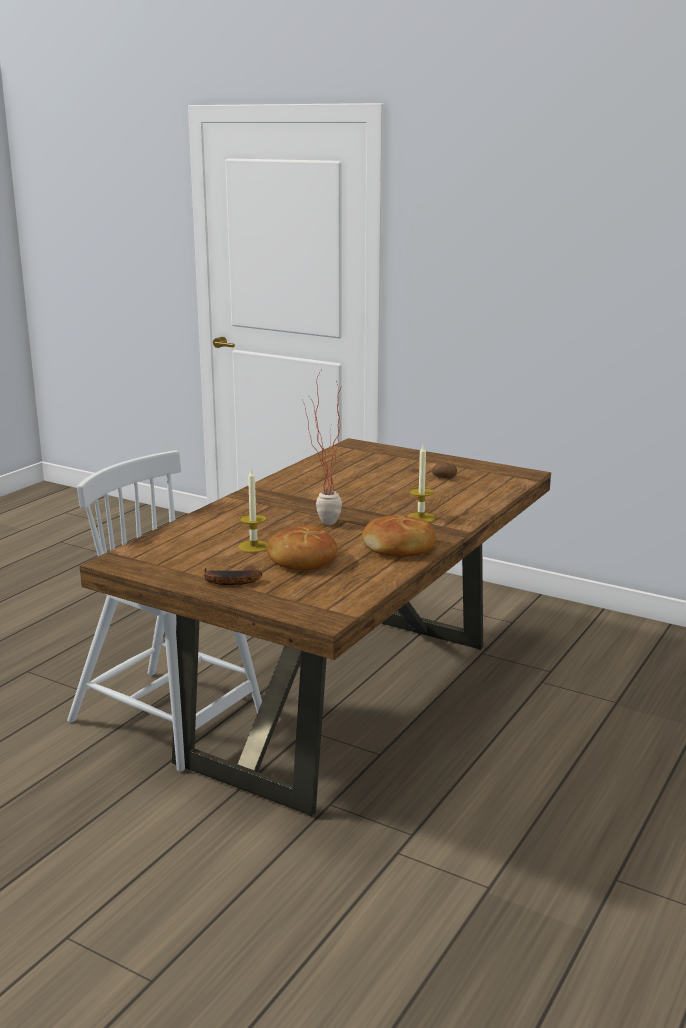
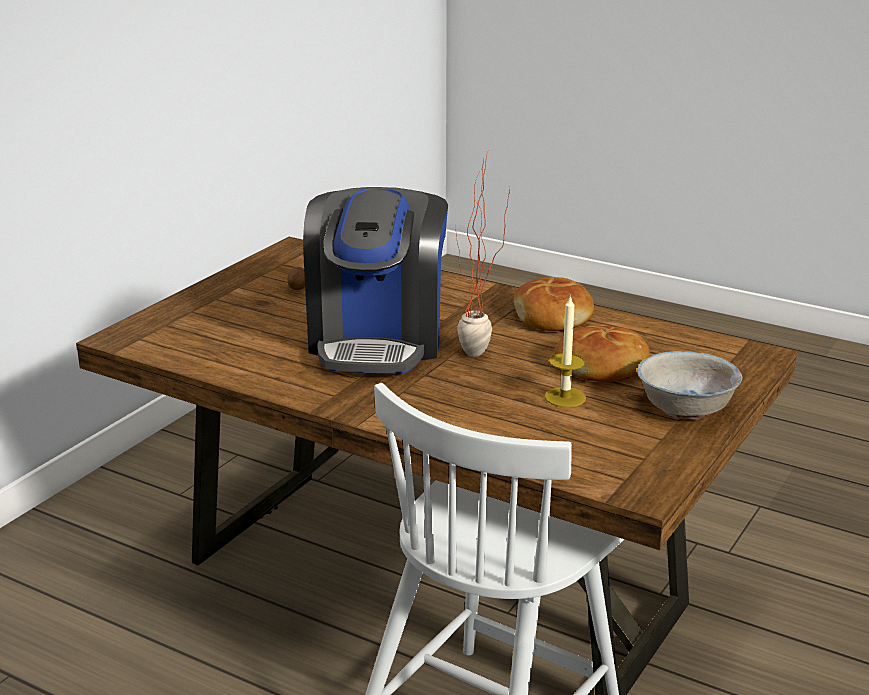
camera: 90 degrees left, 5 degrees up
(227, 582) = (686, 408): banana -> white bowl
(351, 498) = (377, 340): none -> coffee machine
(421, 518) = (452, 304): candle -> none

